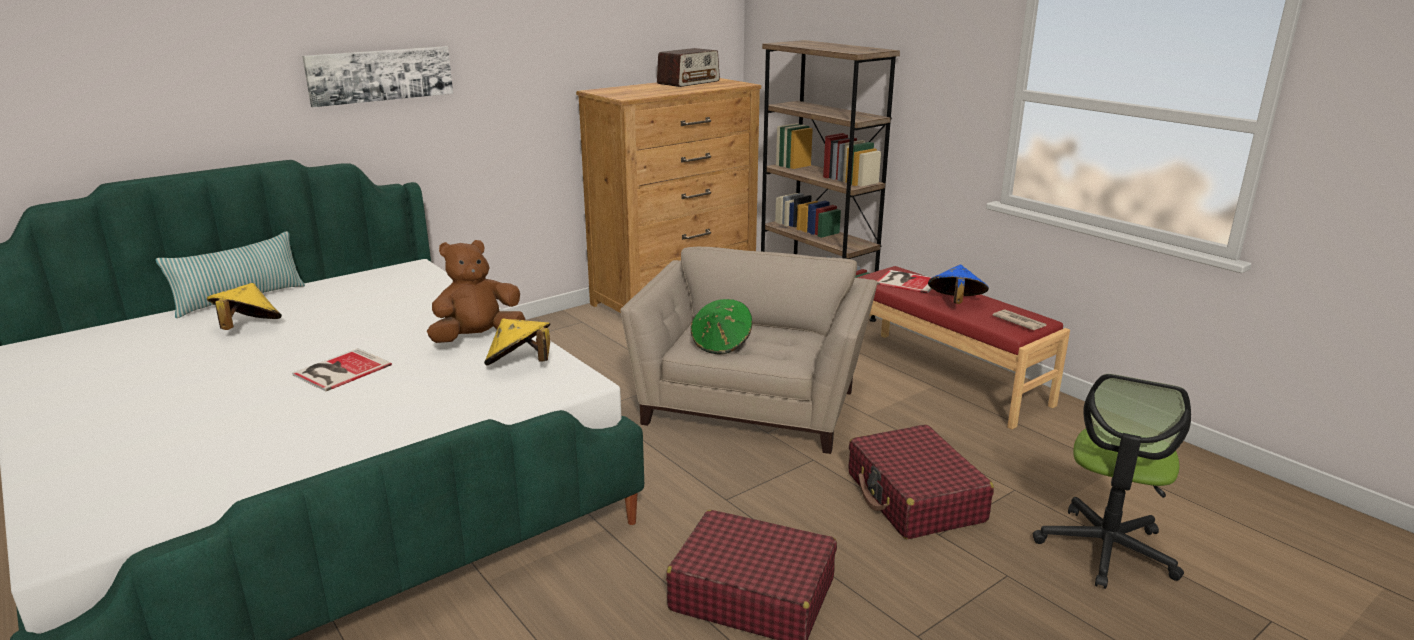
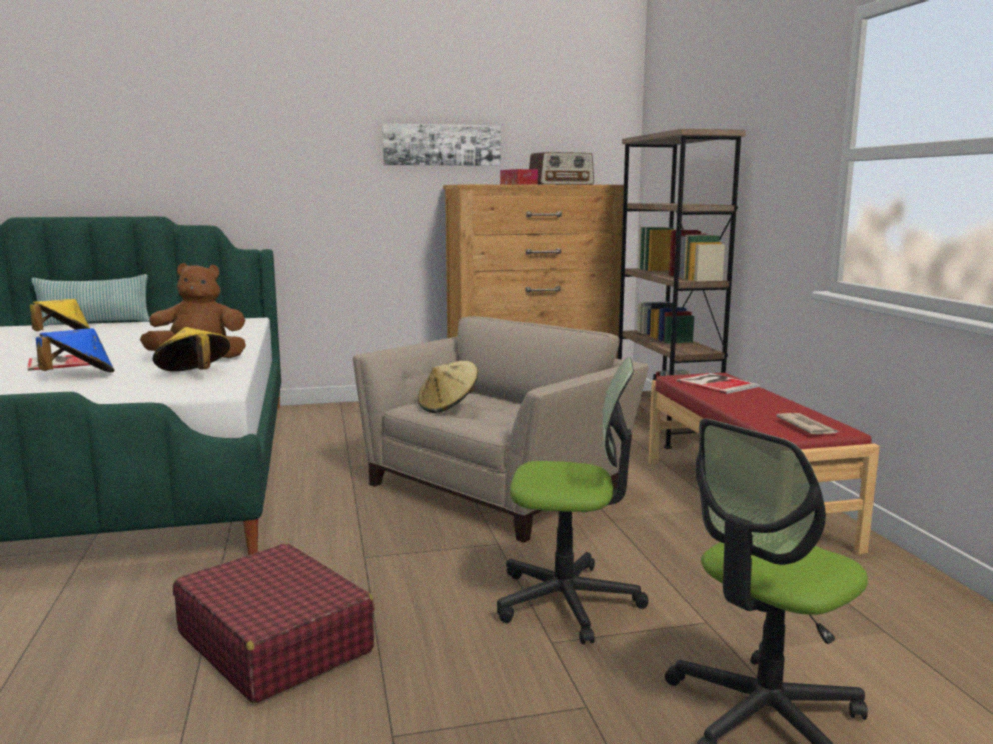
camera: 25 degrees right, 10 degrees down
(380, 75) = (252, 154): picture -> picture (441, 145)
(662, 90) = (518, 184): none -> tissue box
(721, 344) = (448, 407): green hat -> beige hat
(915, 498) = (568, 601): red suitcase -> office chair
(955, 303) = (748, 404): blue hat -> blue hat (79, 376)

